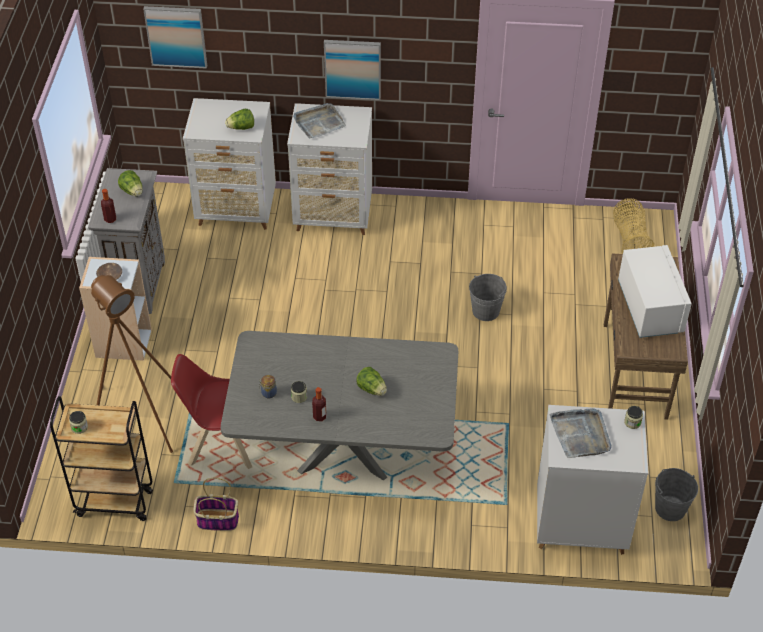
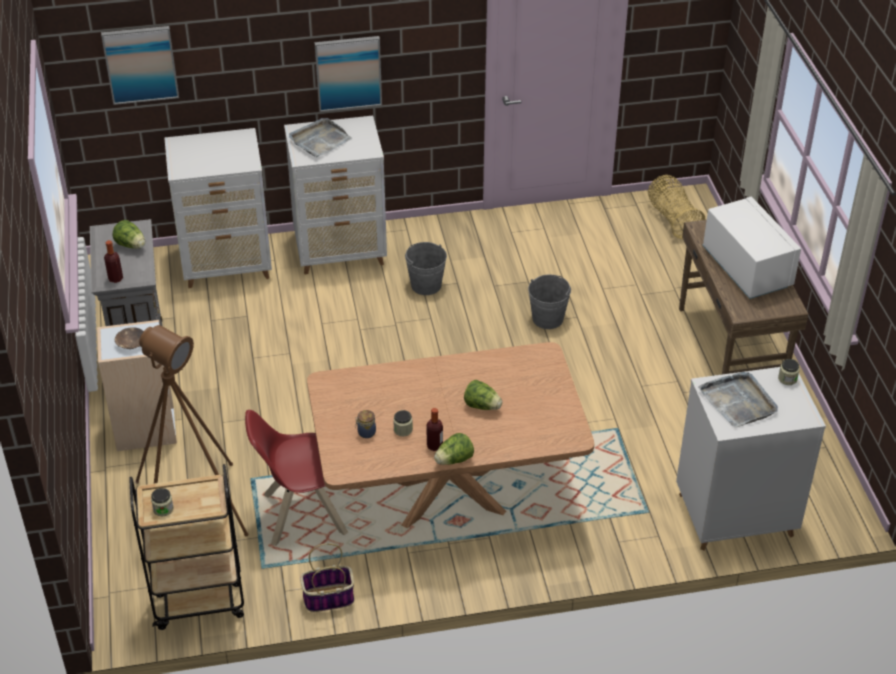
camera: 15 degrees left, 5 degrees down
(241, 128) = (233, 159): lettuce -> lettuce (454, 460)
(344, 453) = (447, 496): grey dining table -> brown dining table
(670, 508) = (823, 479): grey bucket -> grey bucket (426, 285)

